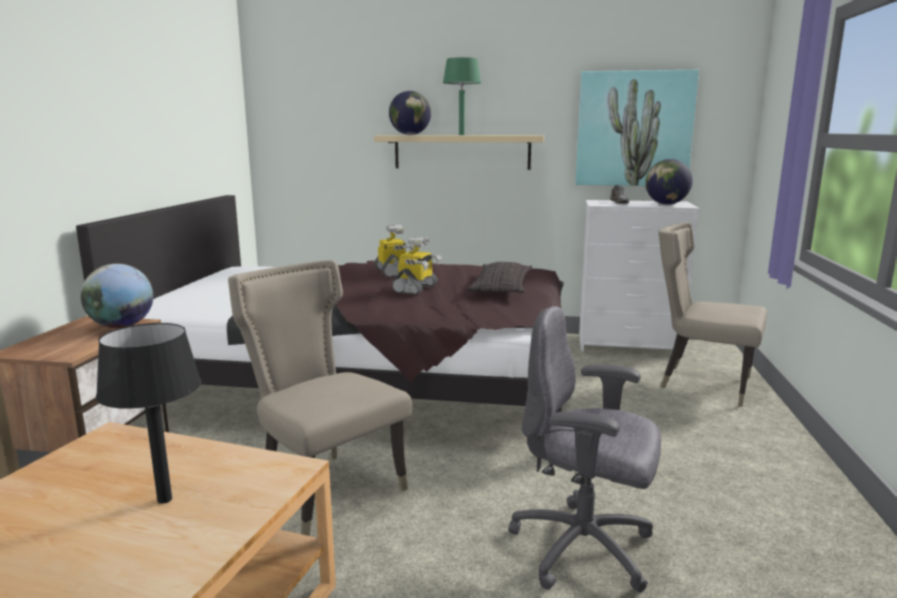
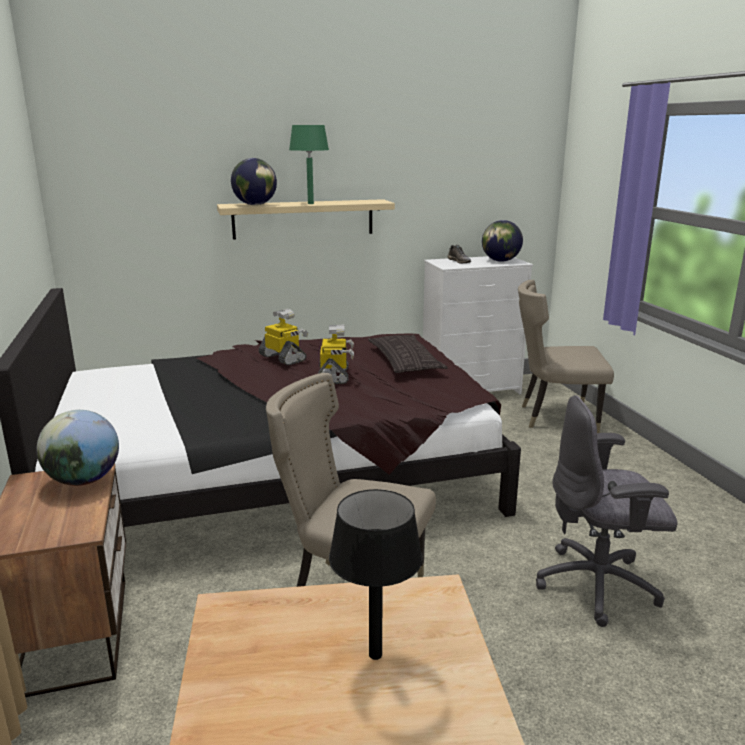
camera: 25 degrees left, 5 degrees up
(634, 129) = (463, 191): picture -> none

